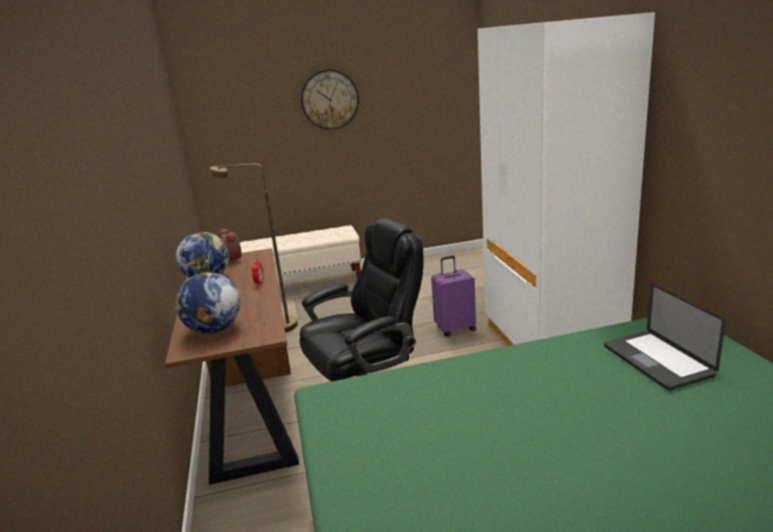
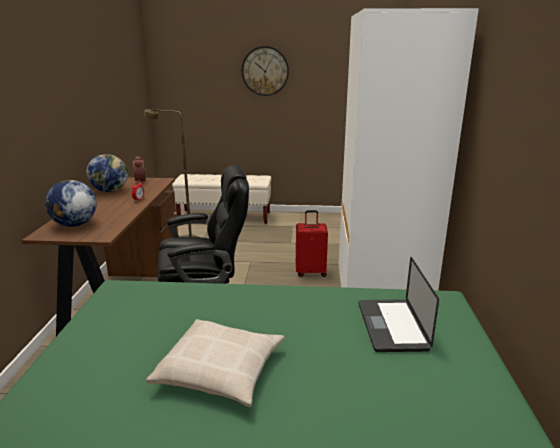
camera: 15 degrees right, 0 degrees up
(455, 328) = (311, 272): purple suitcase -> red suitcase
(538, 452) = (220, 371): none -> beige pillow

